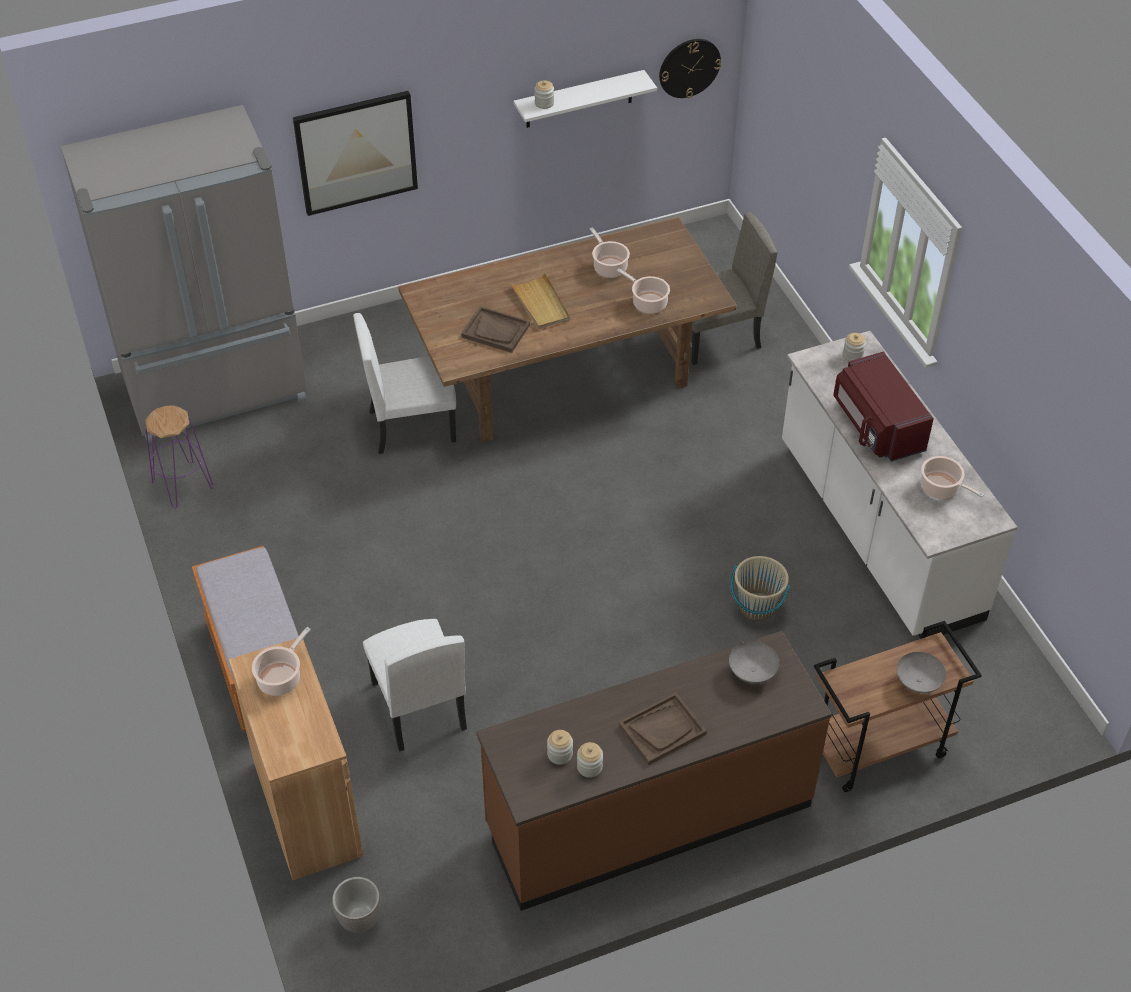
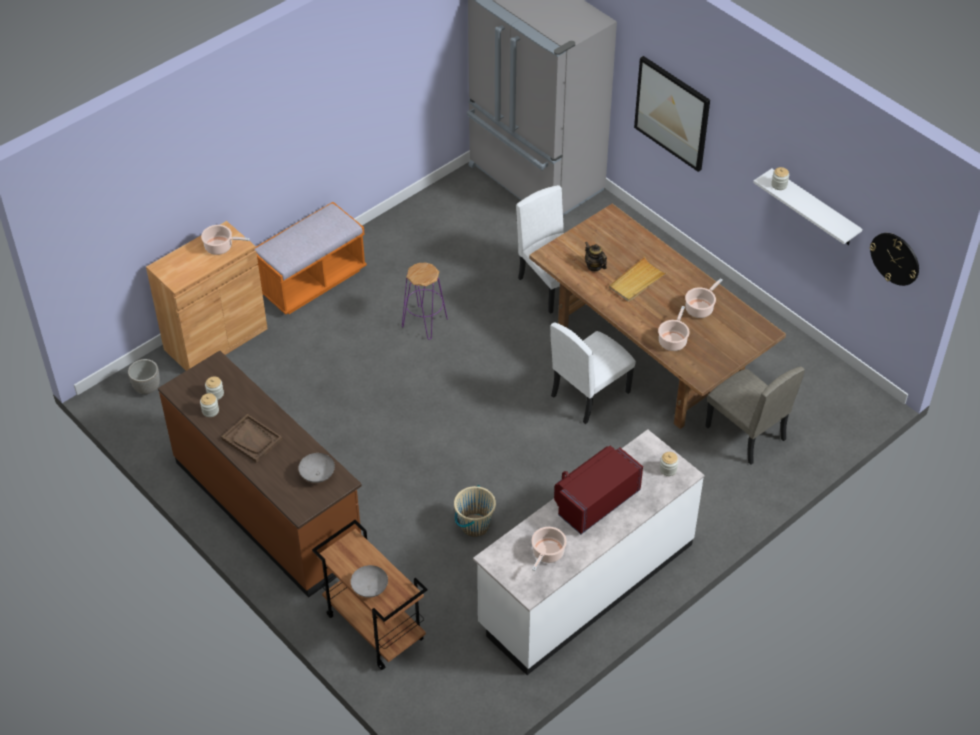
camera: 70 degrees right, 0 degrees up
(182, 484) = (442, 194): purple stool -> purple stool (425, 322)
(418, 706) = (312, 366): white chair -> white chair (590, 393)
(496, 331) = (594, 266): brown tray -> teapot

